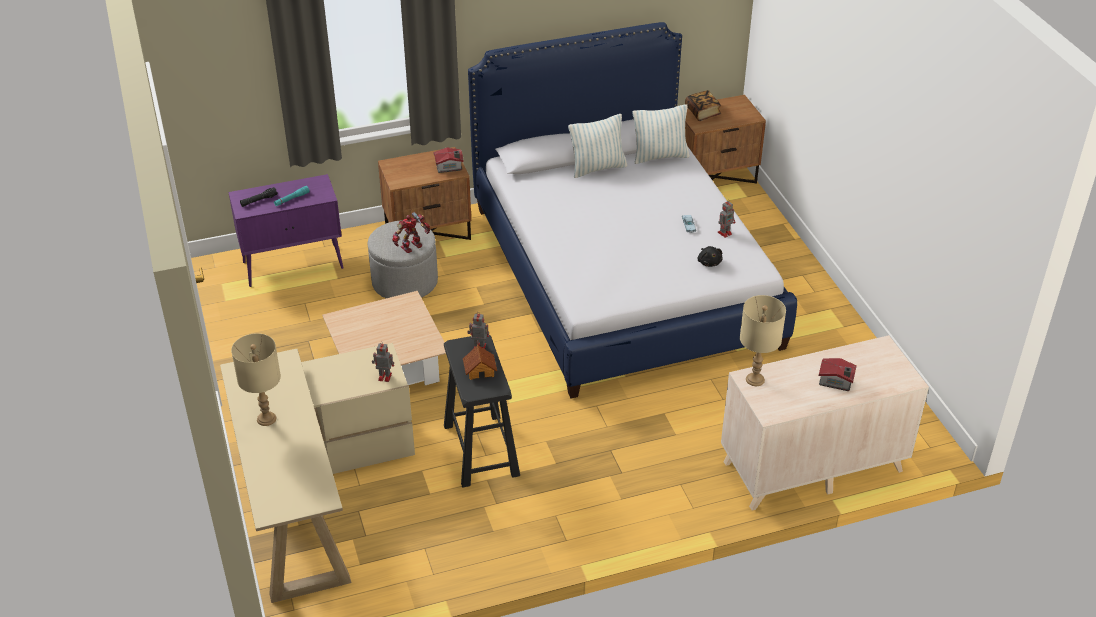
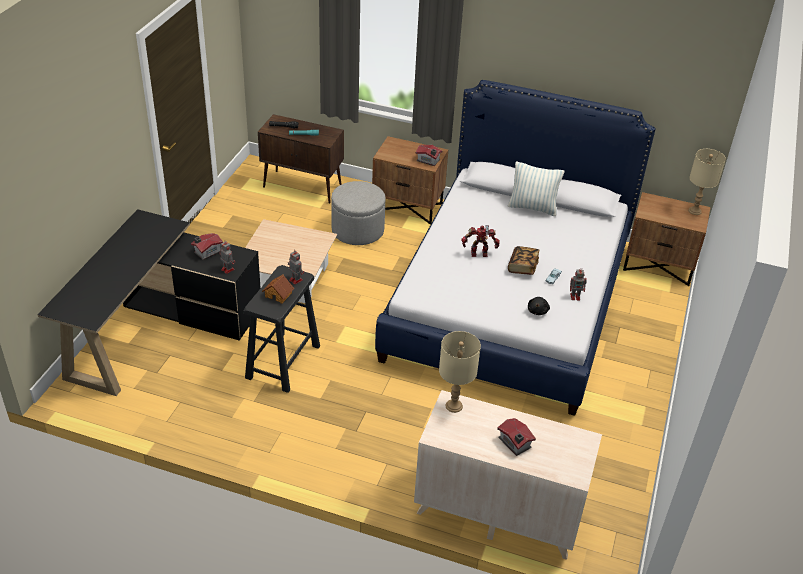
camera: 35 degrees right, 0 degrees up
(266, 418) = (121, 254): beige table lamp -> beige table lamp (694, 211)
(294, 265) = (303, 187): purple cabinet -> brown cabinet
(313, 494) = (157, 330): beige desk -> black desk
(340, 371) = (207, 252): none -> toy house
(412, 247) = (358, 203): toy robot -> toy robot (479, 254)
(660, 156) = (589, 220): pillow -> none
(702, 112) = (659, 205): book -> book (522, 267)

